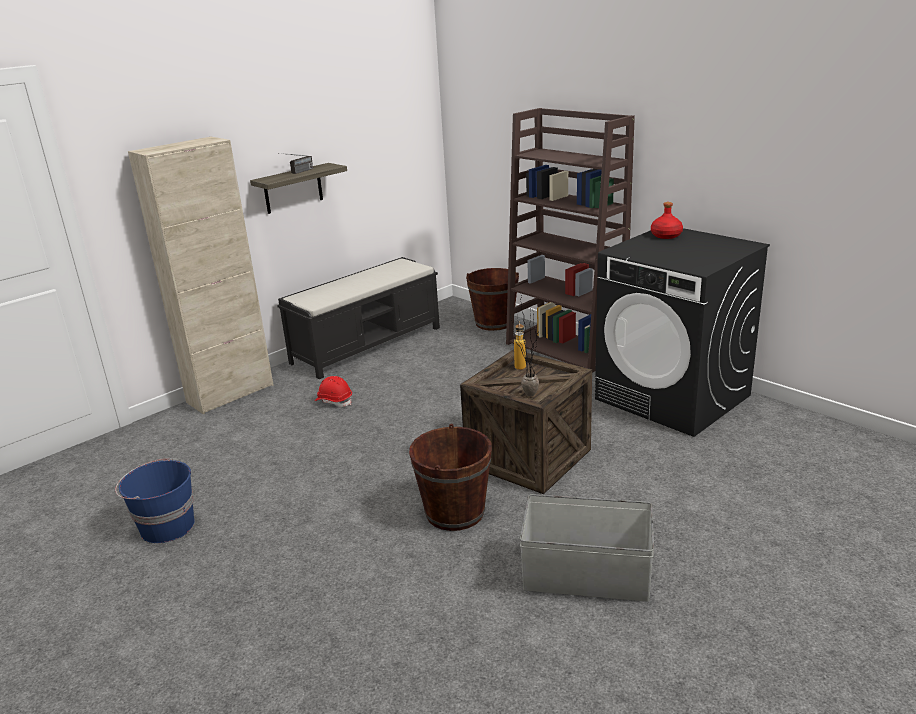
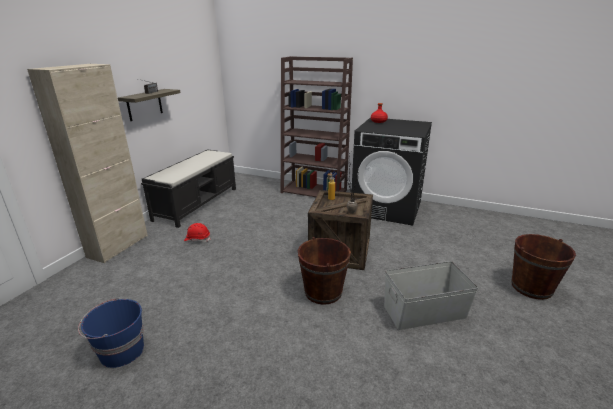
camera: 25 degrees left, 0 degrees up
(494, 323) = (265, 183): brown bucket -> brown bucket (531, 287)

